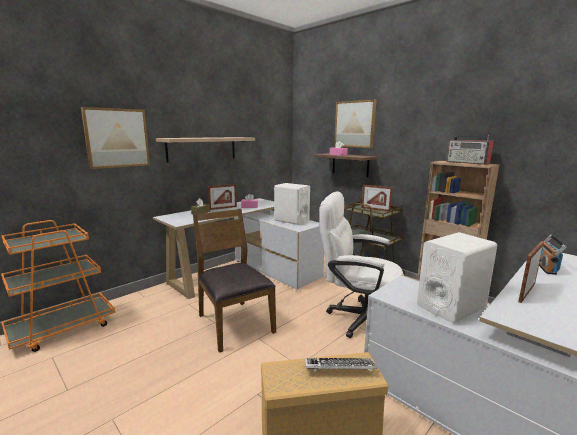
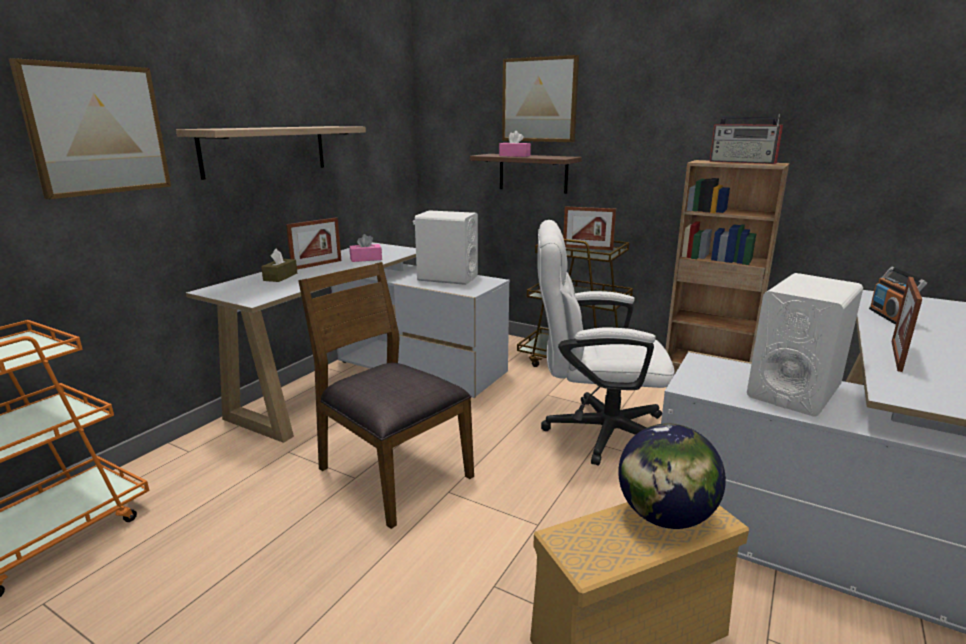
camera: 15 degrees left, 5 degrees up
(339, 368) = (664, 517): keyboard -> globe

